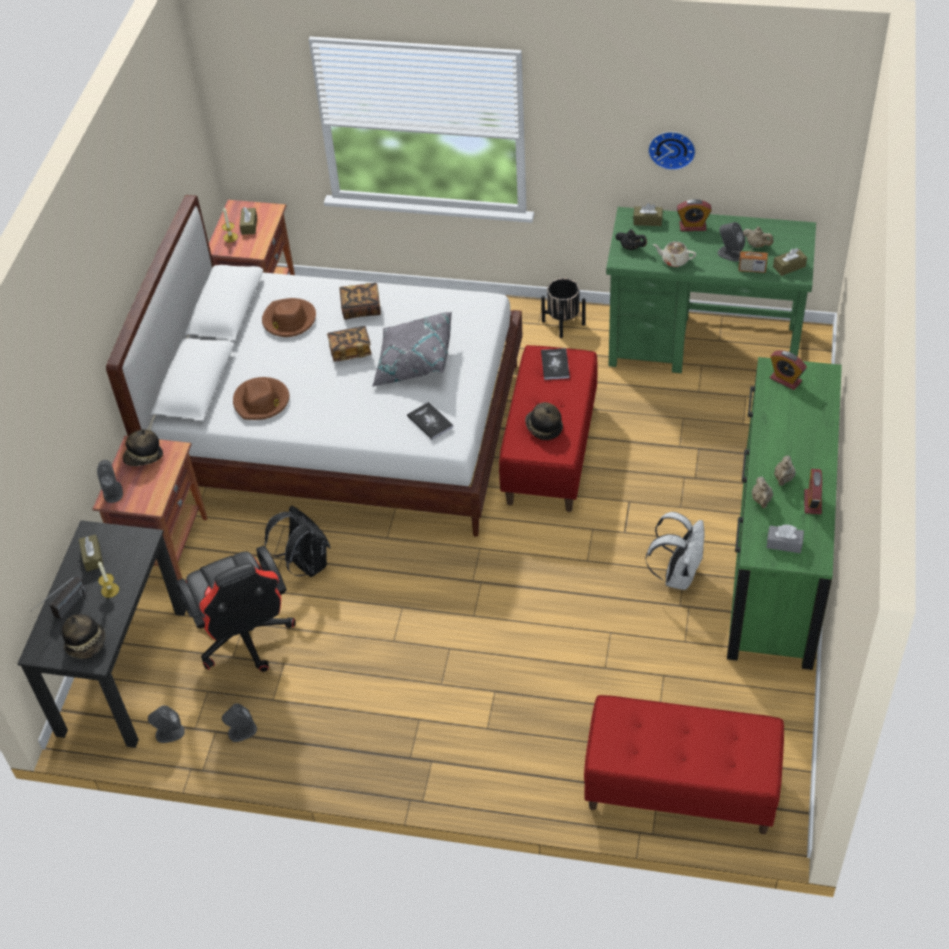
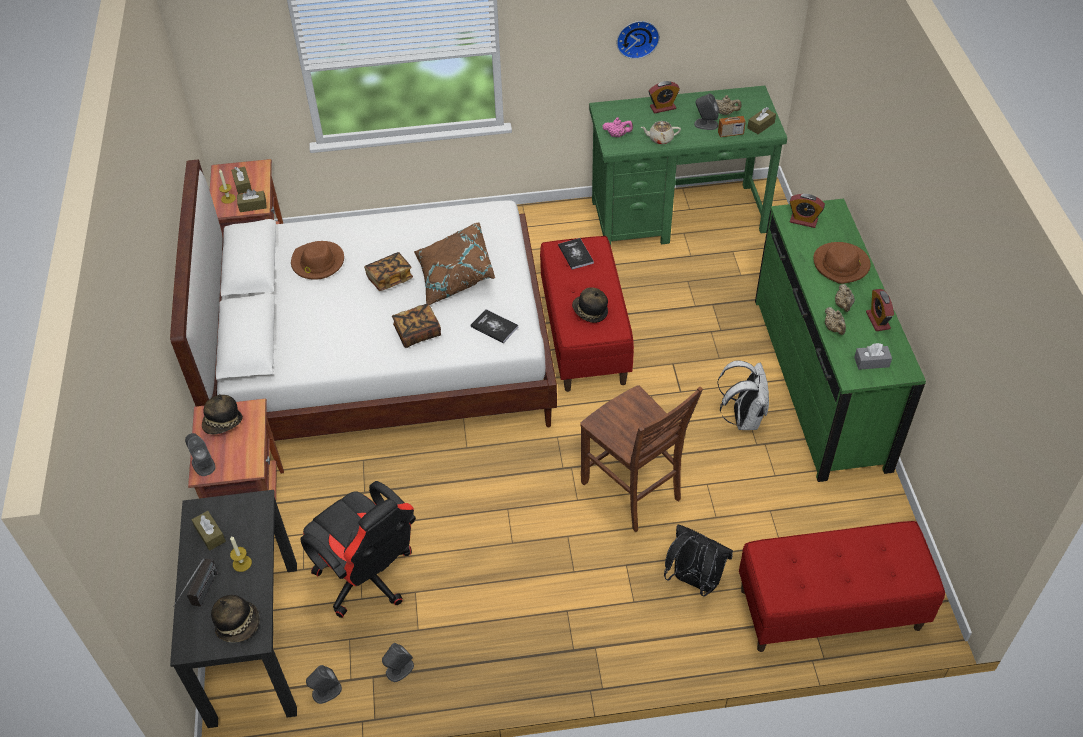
camera: 20 degrees left, 0 degrees up
(261, 401) = (322, 343): brown hat -> brown hat (841, 265)
(305, 564) = (398, 491): black backpack -> black backpack (693, 580)
(361, 308) = (383, 238): book -> book (417, 333)
(413, 362) = (454, 277): grey pillow -> brown pillow
(532, 621) = (633, 492): none -> brown chair
(563, 322) = (548, 221): black planter -> none
(631, 248) = (617, 135): black teapot -> pink teapot
(647, 221) = (621, 110): brown tissue box -> brown tissue box (252, 206)

